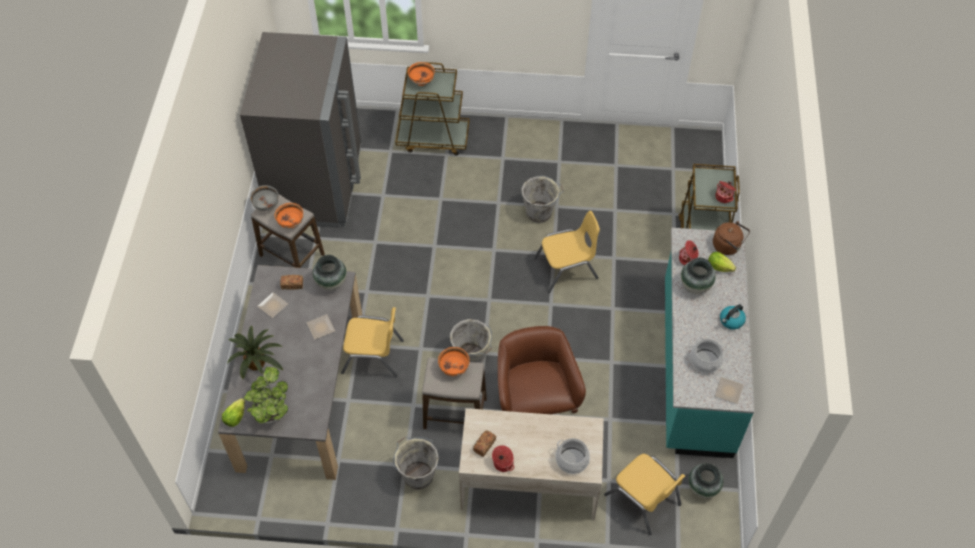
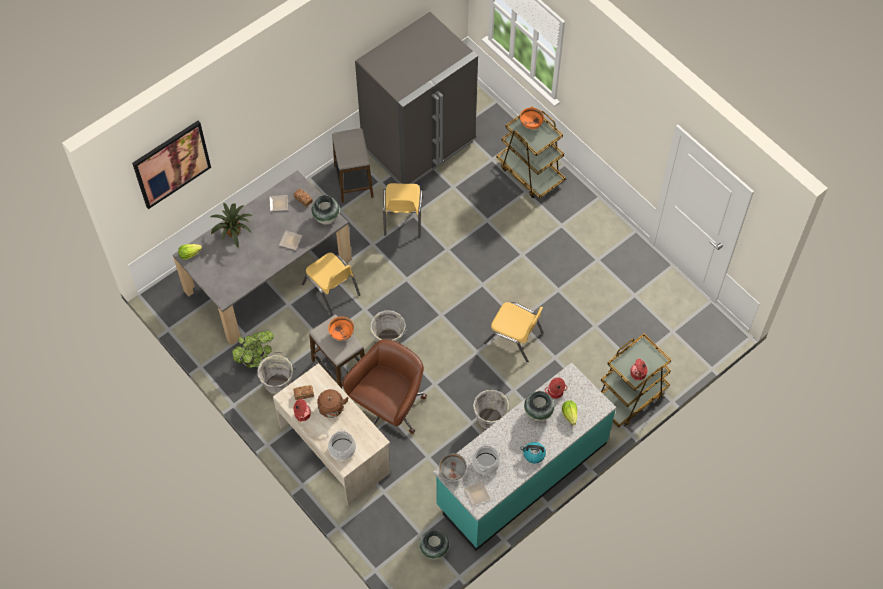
camera: 45 degrees right, 5 degrees up
(167, 324) = (171, 164): none -> picture
(267, 206) = (346, 135): grey bowl -> grey bowl (453, 472)
(271, 411) = (211, 268): potted plant -> potted plant (255, 358)
(291, 224) = (348, 159): orange bowl -> none
(540, 212) = (541, 285): grey bucket -> grey bucket (491, 421)
(643, 499) = (390, 522): yellow chair -> yellow chair (402, 217)
(728, 246) = (593, 407): brown kettle -> brown kettle (331, 409)

